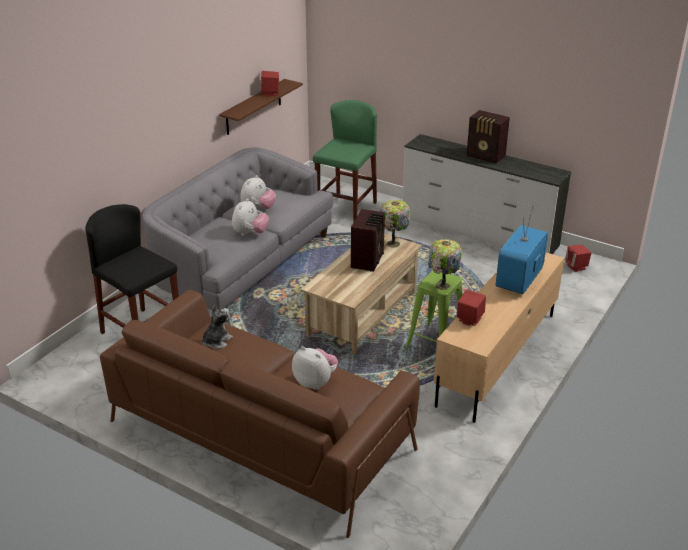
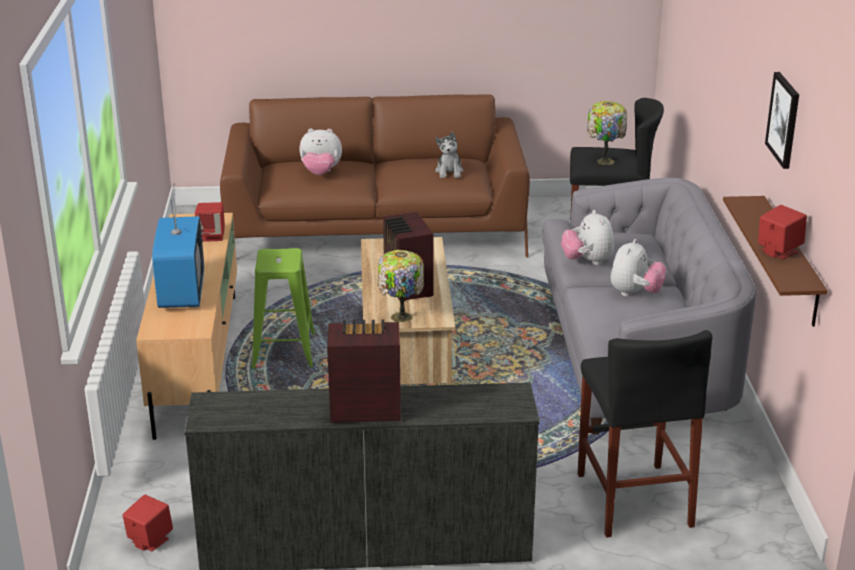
camera: 145 degrees right, 5 degrees down
(225, 58) = (784, 119): none -> picture
(258, 209) = (635, 293): plush toy -> plush toy turned 150 degrees counterclockwise
(346, 209) = (633, 499): green stool -> black stool
(442, 286) = (270, 254): table lamp -> table lamp (604, 160)

